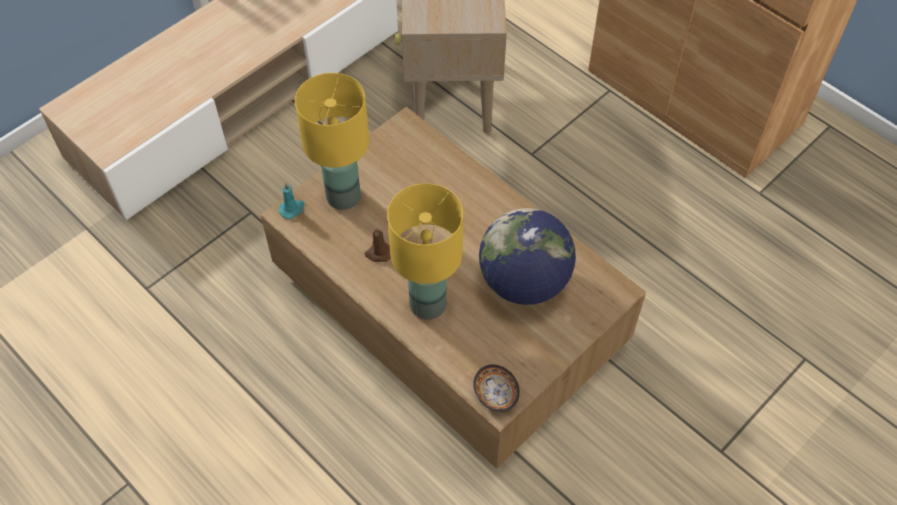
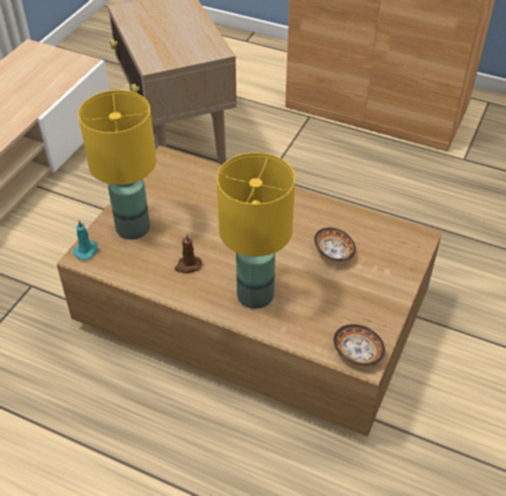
camera: 20 degrees left, 10 degrees down
(524, 282) = (333, 253): globe -> bowl

